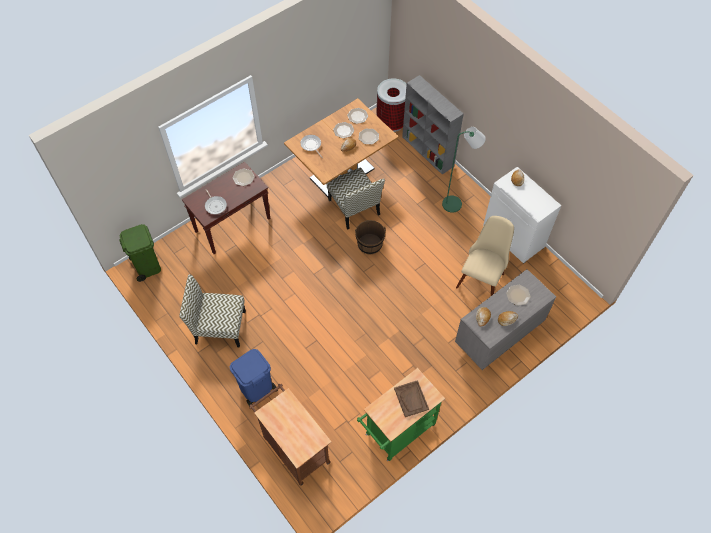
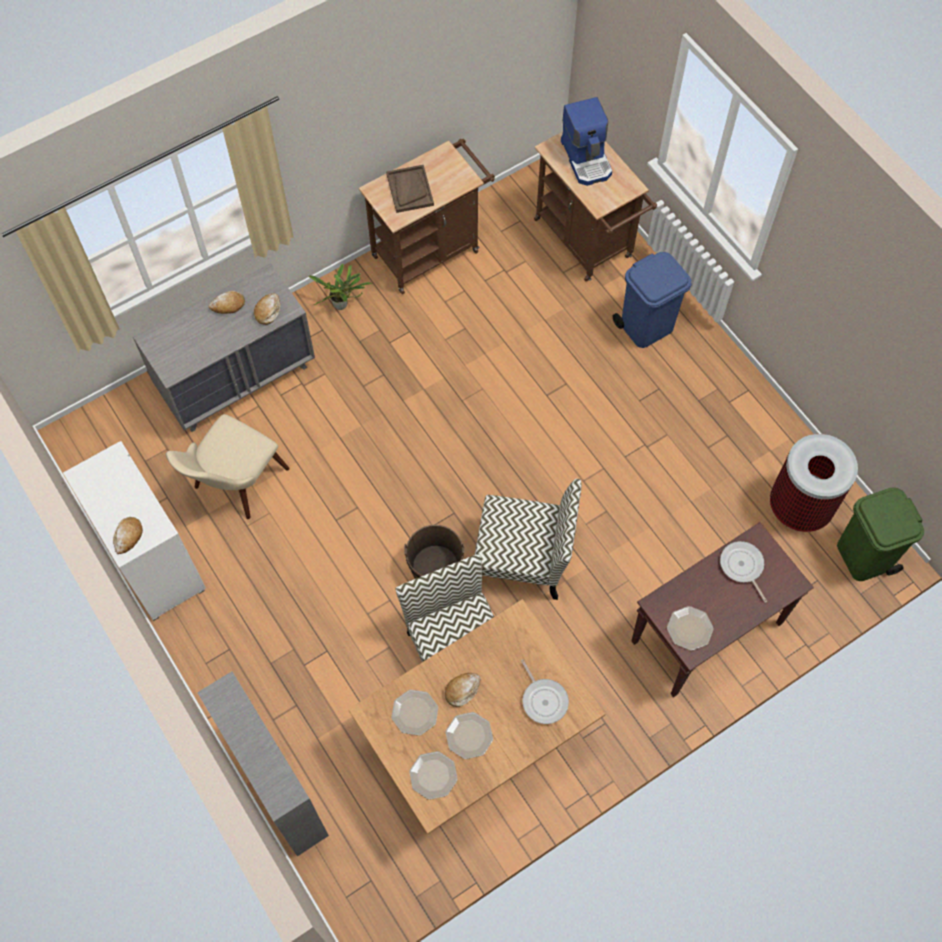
camera: 175 degrees left, 5 degrees up
(219, 327) = (716, 429): chair -> chair (524, 559)
(295, 433) = (587, 158): none -> coffee machine
(391, 122) = (347, 883): trash can -> trash can (800, 507)
(397, 432) = (430, 250): green cart -> brown cart
(446, 388) = (342, 305): none -> potted plant
(456, 204) = (247, 643): green floor lamp -> none
(518, 295) = (197, 342): plate -> none

